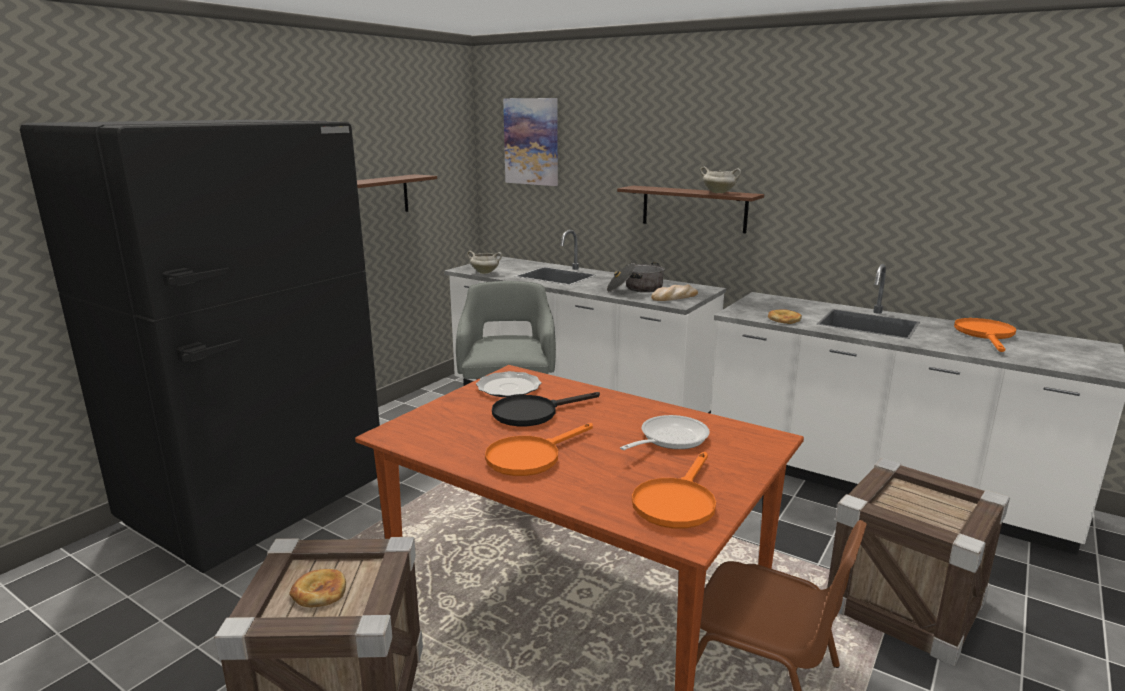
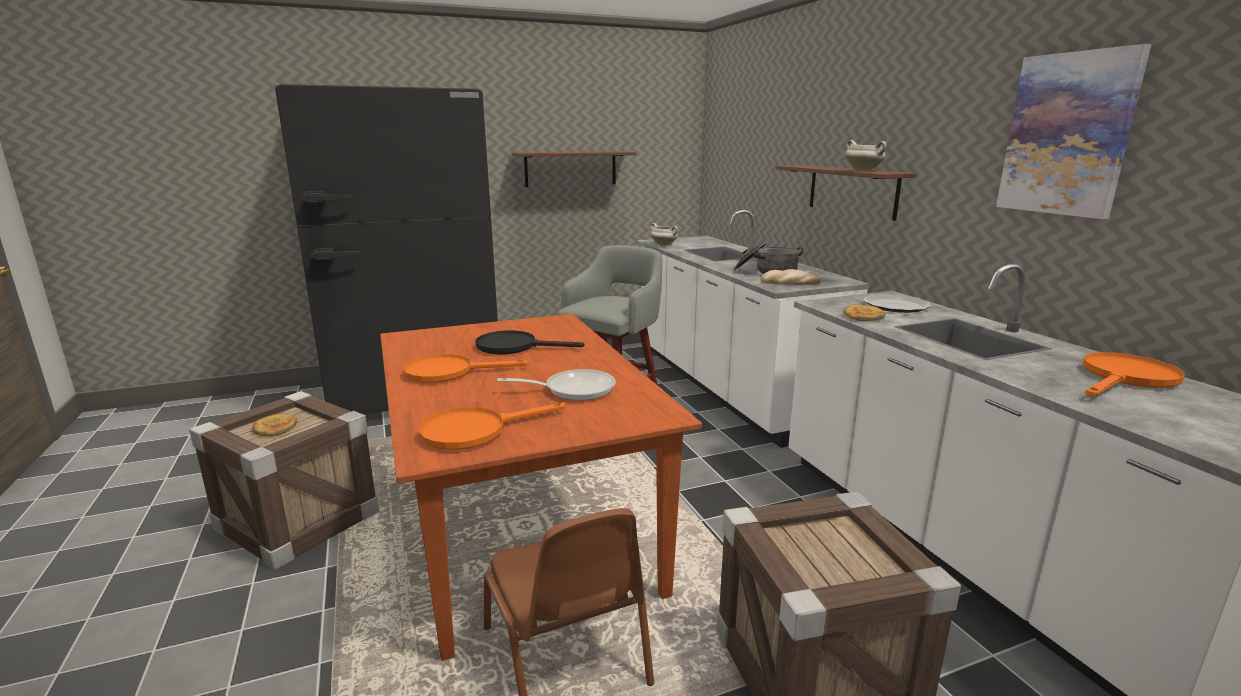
camera: 35 degrees right, 0 degrees up
(508, 387) = (537, 327): plate -> plate (895, 306)
(531, 141) = (737, 122): picture -> picture (1067, 134)

